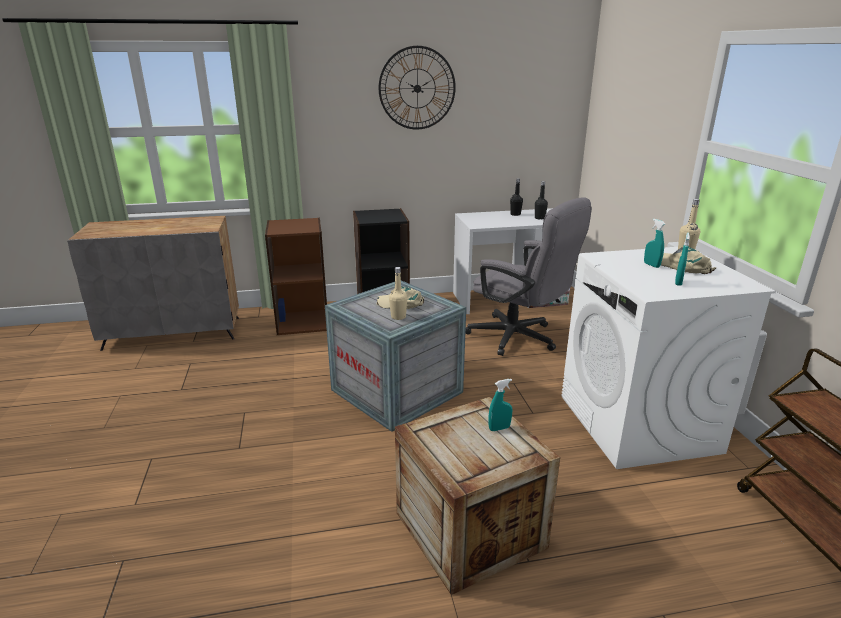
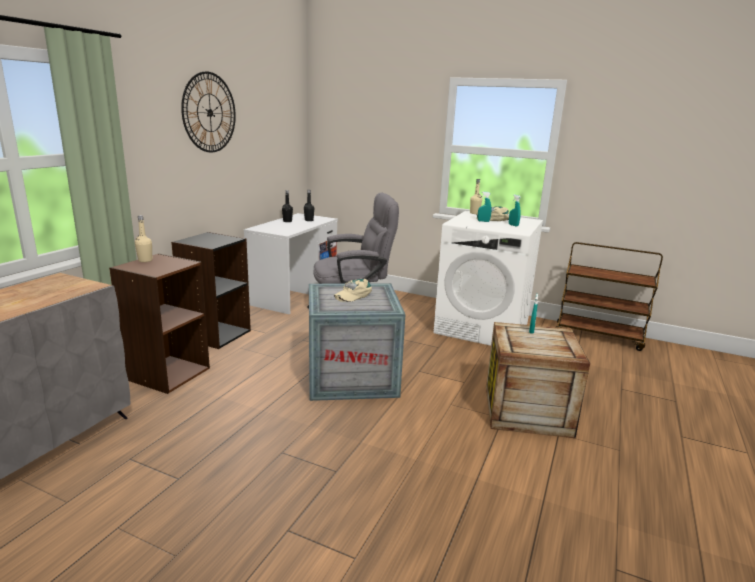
camera: 55 degrees left, 5 degrees down
(398, 317) = (374, 302): beige bottle -> beige bottle (145, 260)

